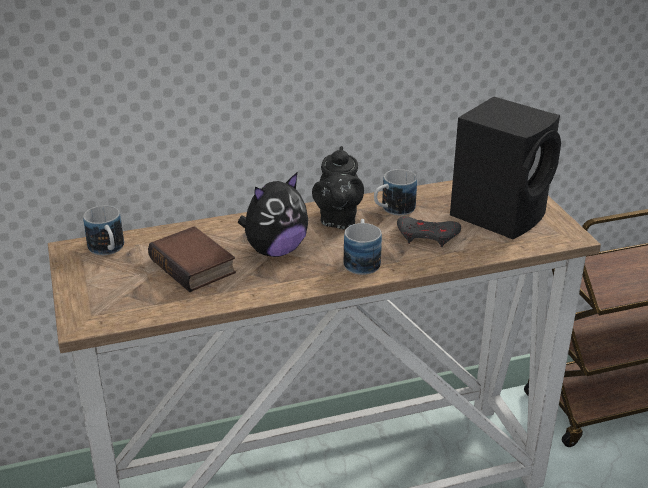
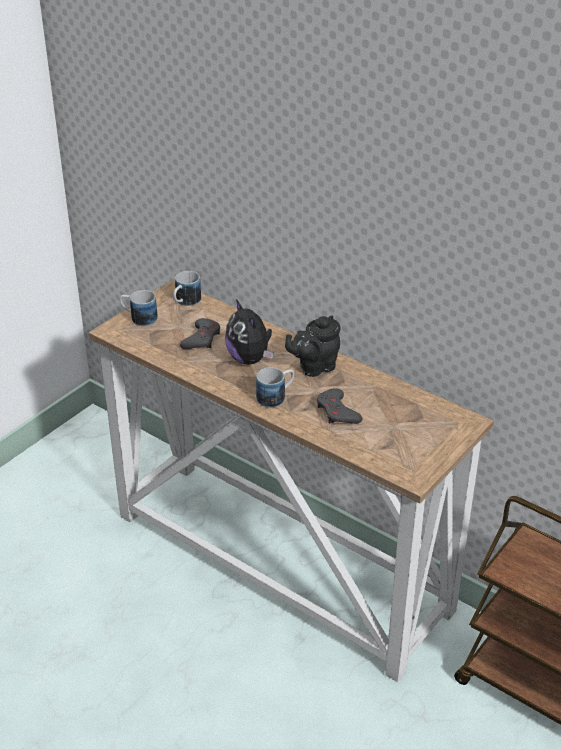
camera: 55 degrees right, 5 degrees up
(195, 266) = (202, 339): book -> grey game controller
(275, 250) = (250, 359): plush toy -> plush toy turned 45 degrees clockwise
(392, 210) = (355, 384): mug -> mug (139, 318)
(500, 214) = (407, 434): black speaker -> none

